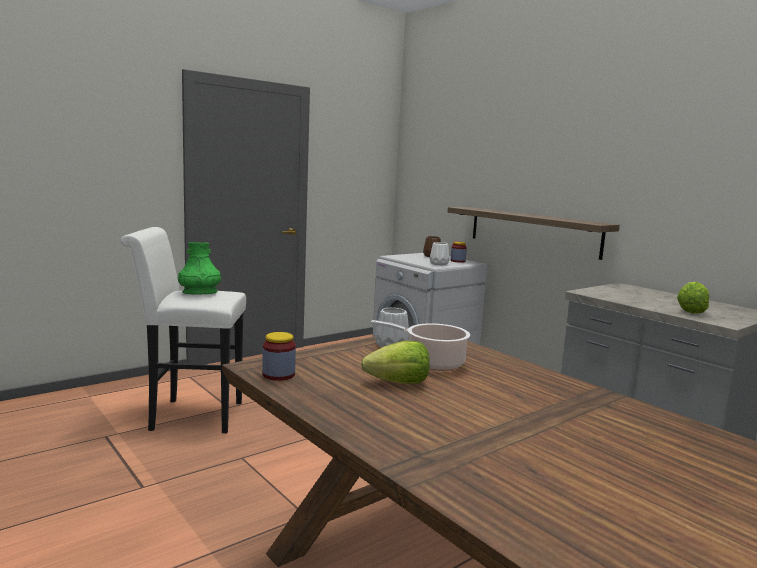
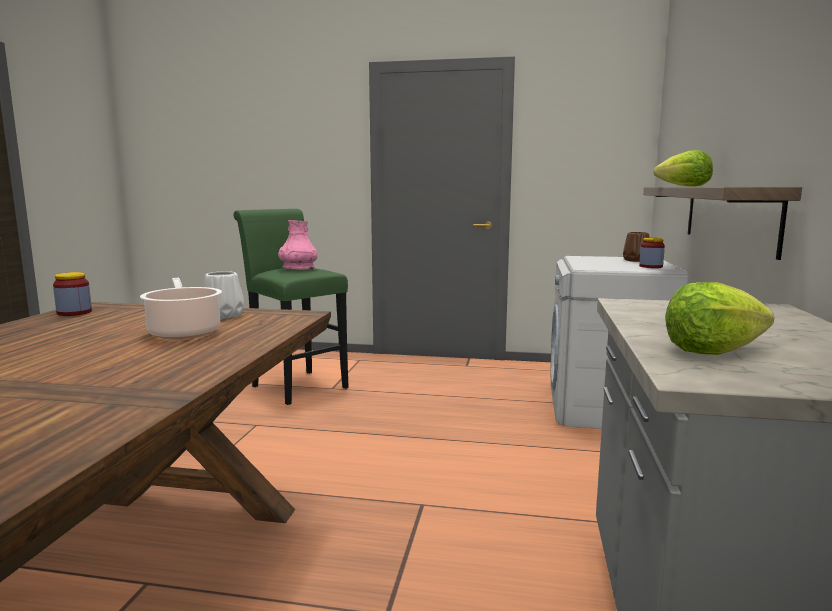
camera: 50 degrees right, 0 degrees up
(189, 415) = (296, 385): white stool -> green stool
(200, 293) = (298, 269): green vase -> pink vase
(398, 383) = (95, 335): lettuce -> lettuce (684, 186)
(439, 264) = (603, 266): white vase -> none

